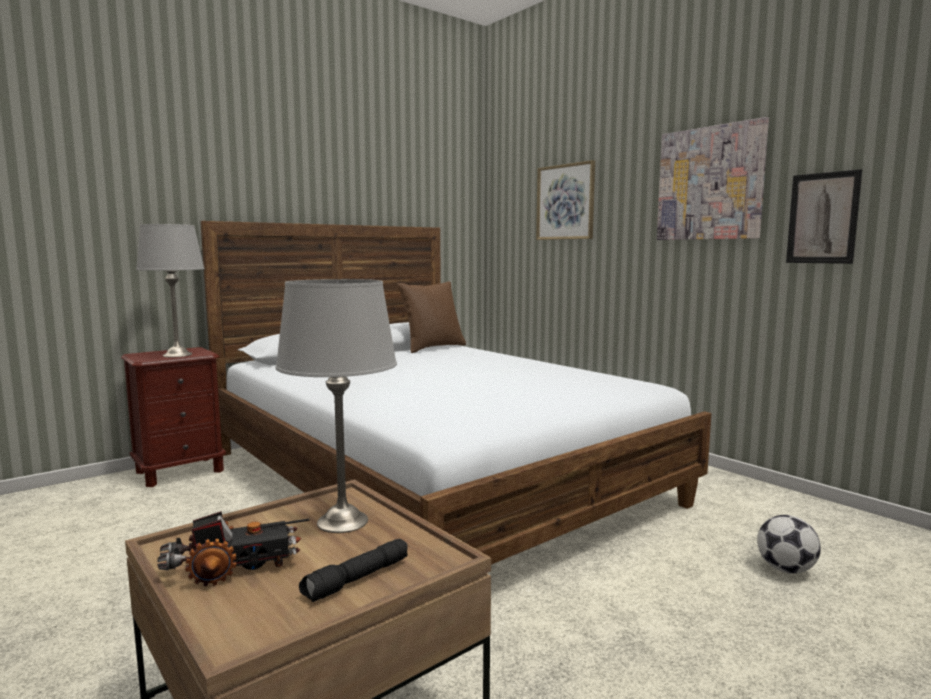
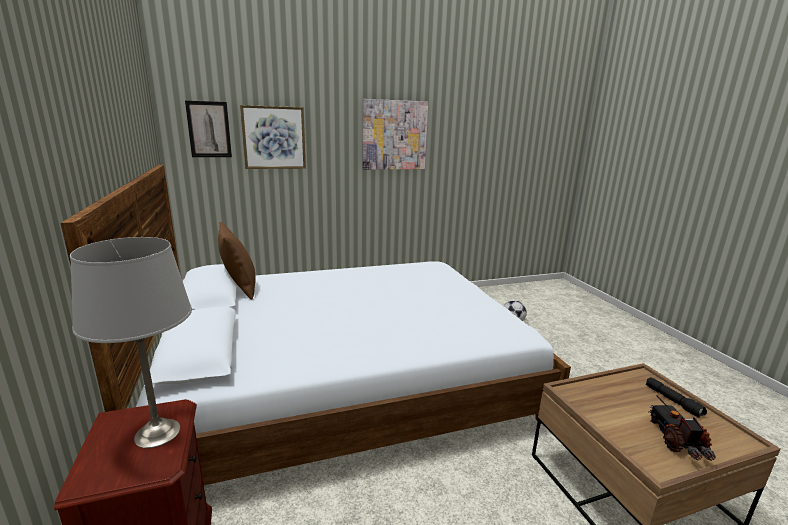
camera: 70 degrees left, 10 degrees up
(343, 521) = (605, 397): grey table lamp -> none
(822, 218) = (452, 159): picture -> picture (209, 129)

